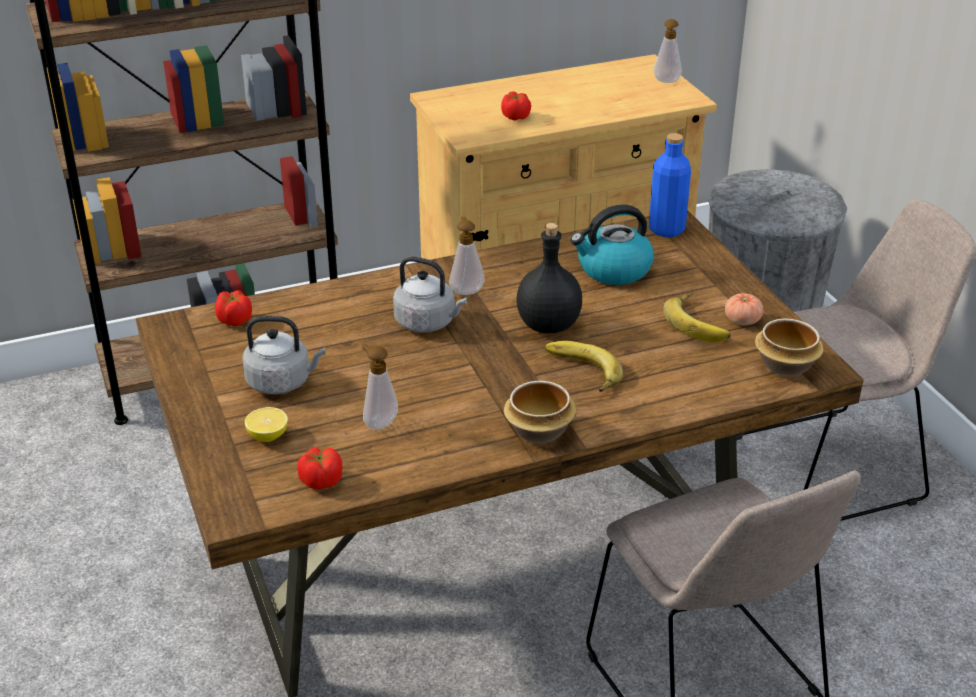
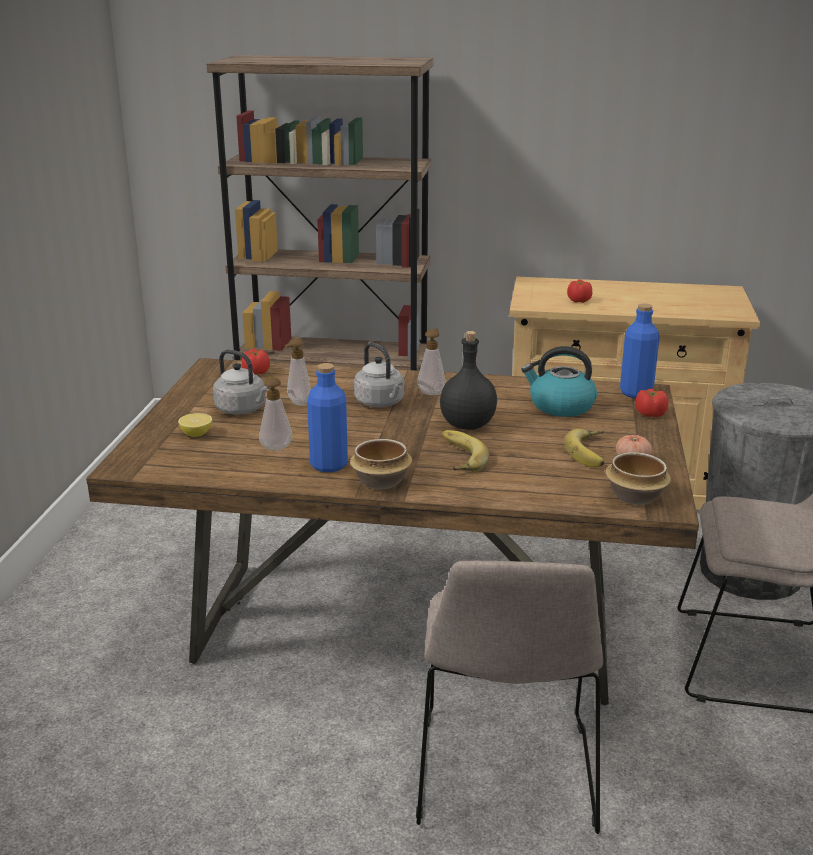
camera: 30 degrees right, 10 degrees down
(321, 481) = (197, 466): tomato -> tomato (650, 414)
(463, 428) = (329, 465): none -> blue bottle
(666, 82) = (731, 302): soap dispenser -> soap dispenser (297, 404)

